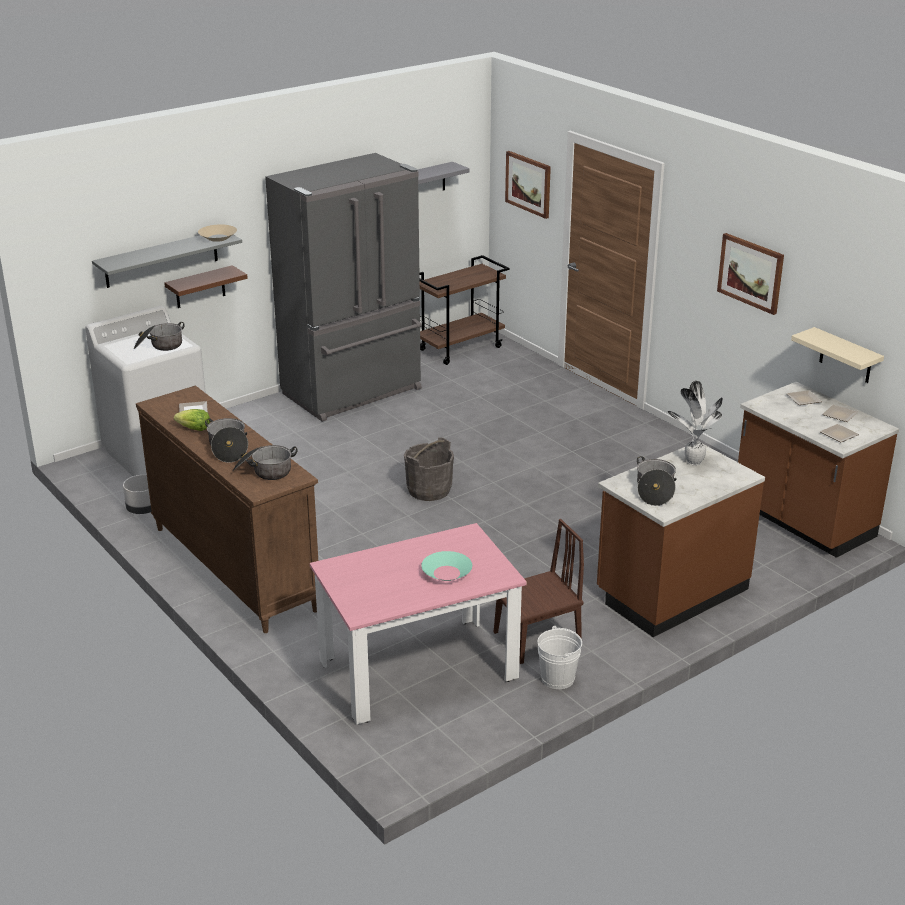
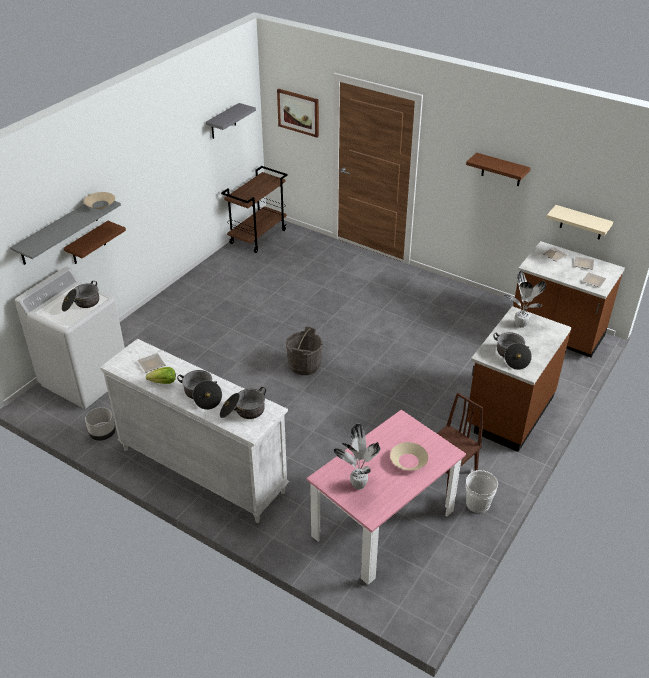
camera: 20 degrees left, 10 degrees up
(233, 567) = (202, 469): brown dresser -> white dresser
(354, 392) = (203, 290): grey fridge -> none
(365, 583) = (357, 485): none -> potted plant
(446, 573) = (408, 461): turquoise bowl -> beige bowl
(751, 273) = (501, 170): picture -> brown shelf

